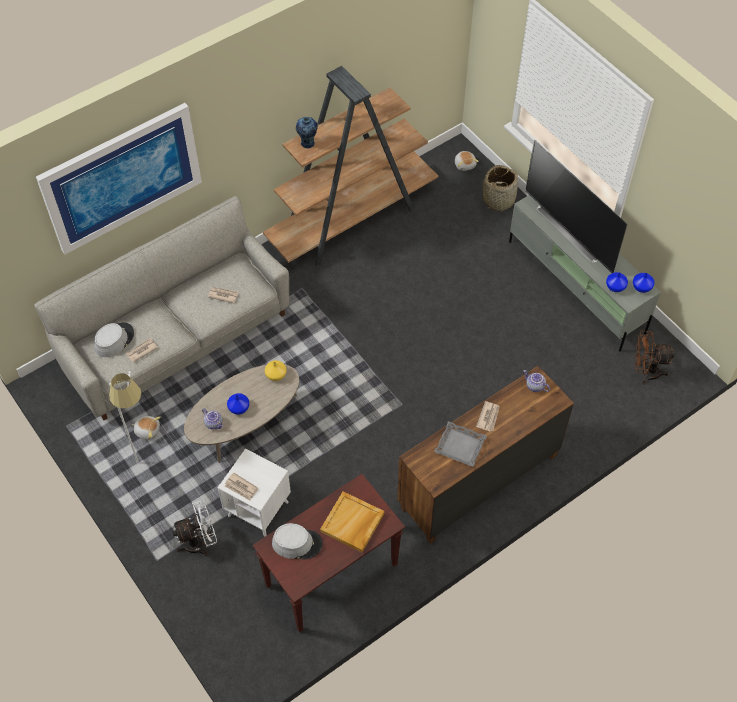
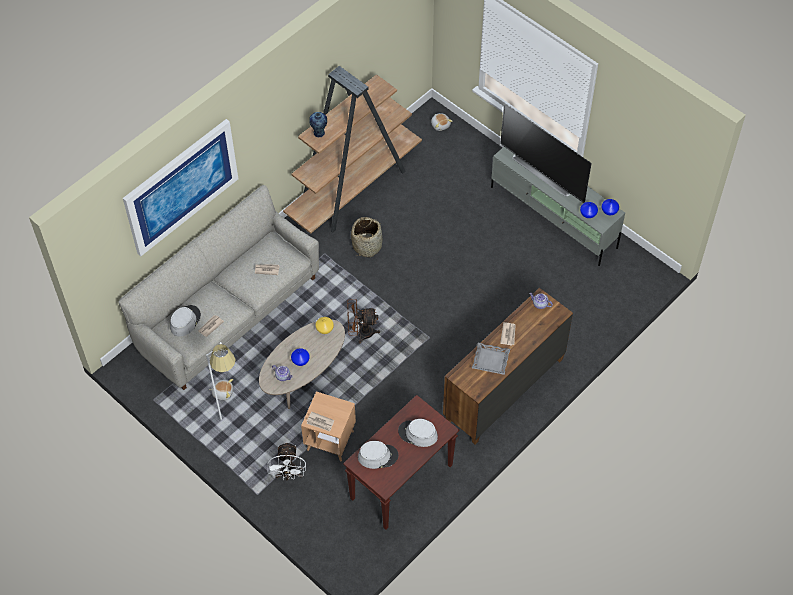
camera: 10 degrees left, 0 degrees up
(199, 542) = (288, 475): white fan -> white fan turned 120 degrees clockwise
(258, 509) = (330, 440): white side table -> brown side table
(352, 523) = (418, 434): beige tray -> grey hat
(499, 199) = (475, 151): basket -> basket (367, 245)
(645, 372) = (622, 279): brown fan -> brown fan (361, 333)

